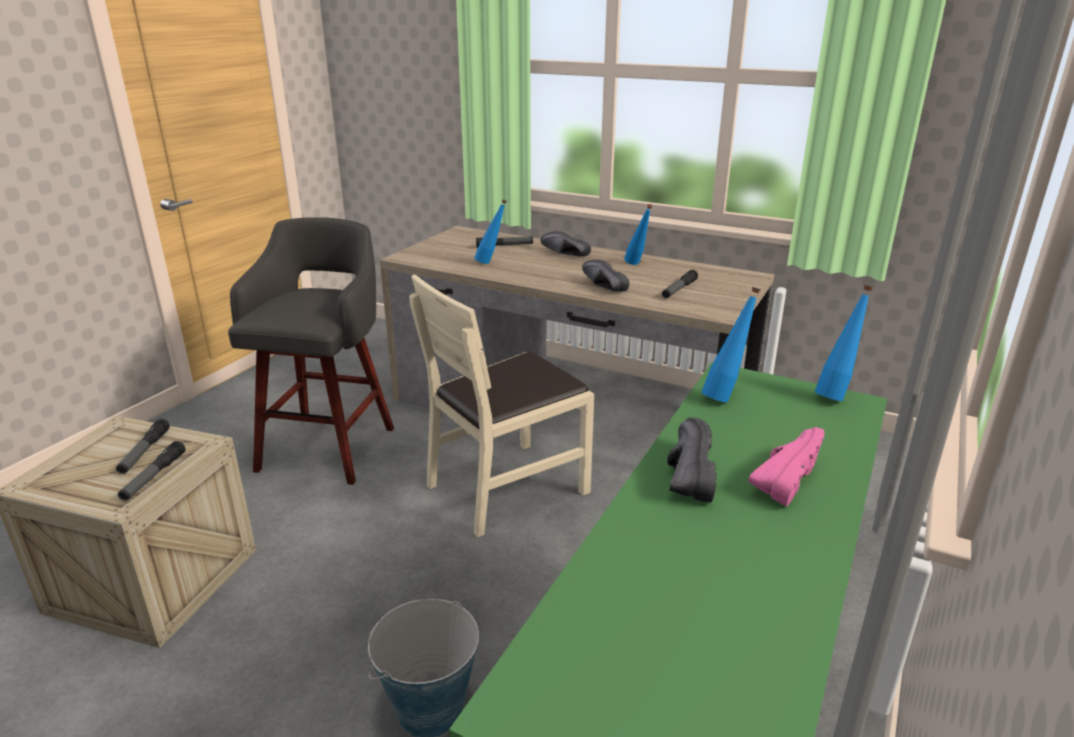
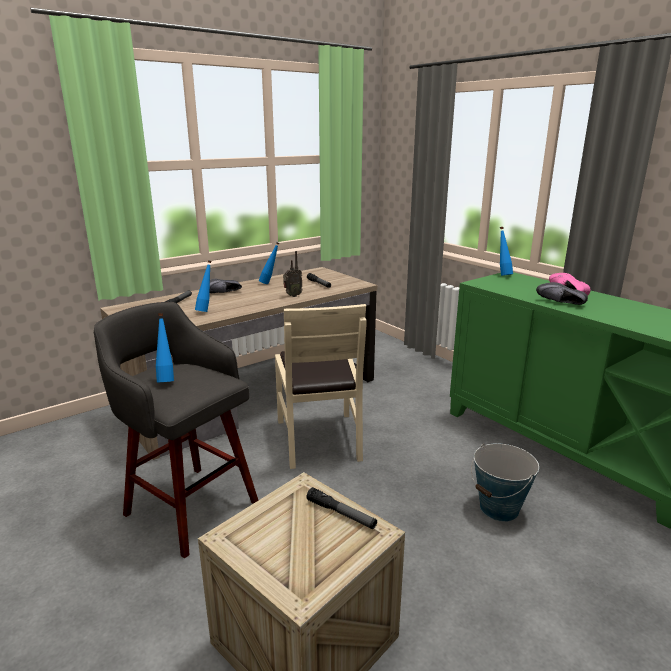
camera: 65 degrees left, 5 degrees down
(144, 452) = (293, 519): flashlight -> none
(600, 287) = (292, 296): black shoe -> radio
(725, 396) = (496, 287): blue bottle -> blue bottle (166, 379)

